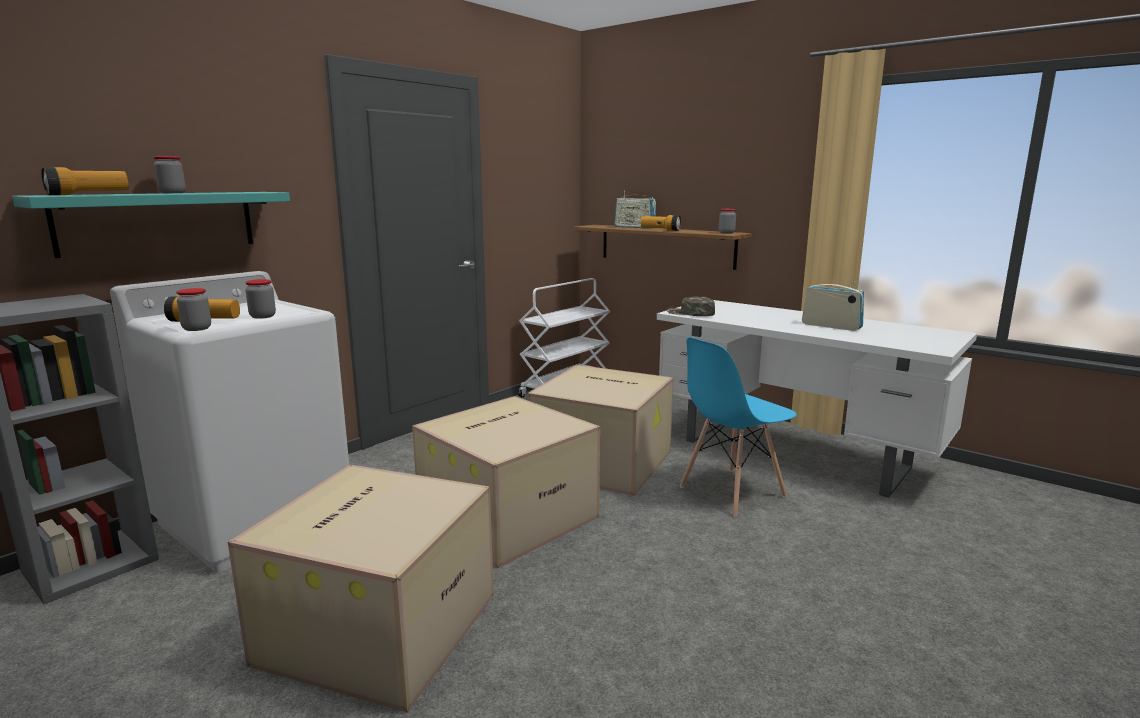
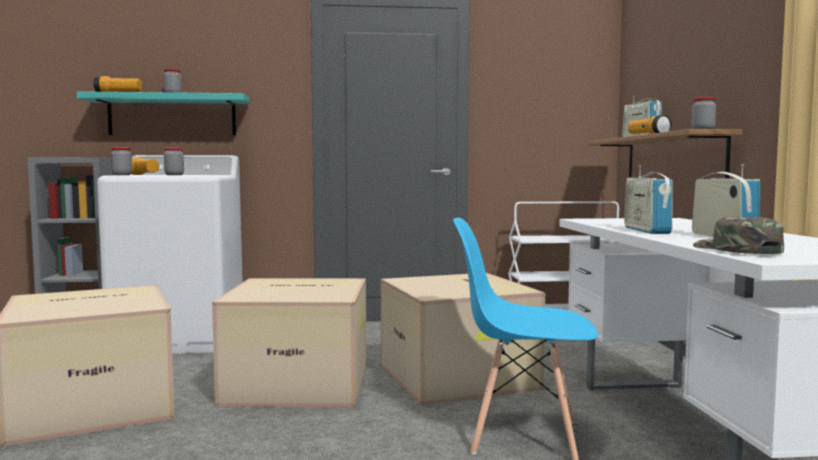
camera: 45 degrees right, 10 degrees down
(690, 313) = (594, 220): green cap -> green cap (736, 250)
(773, 324) = (646, 230): none -> radio

